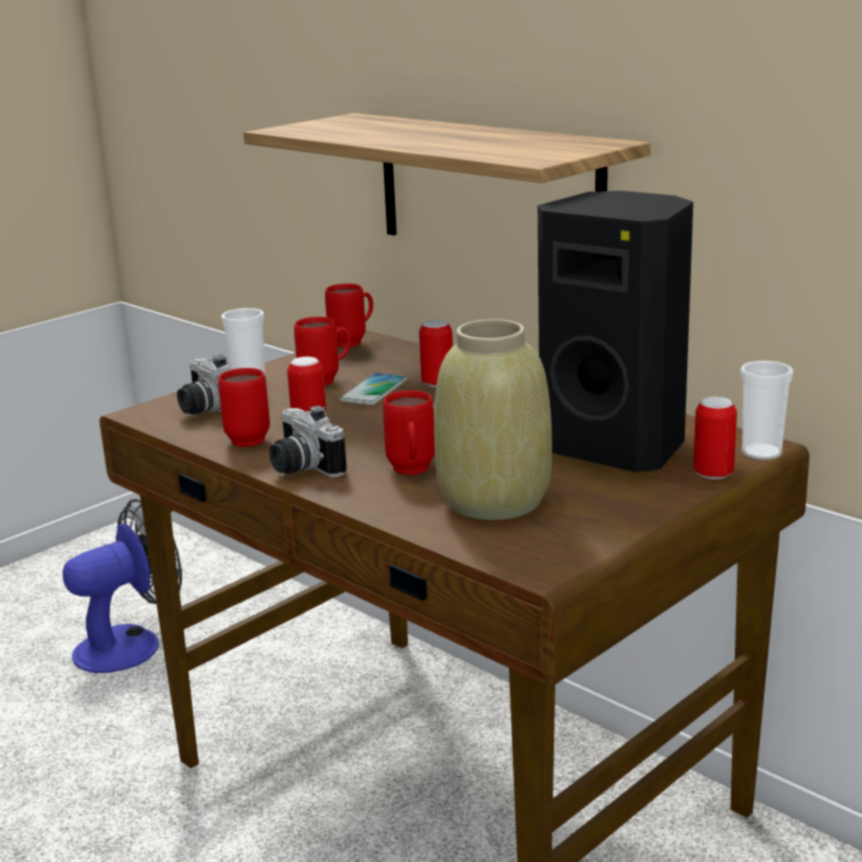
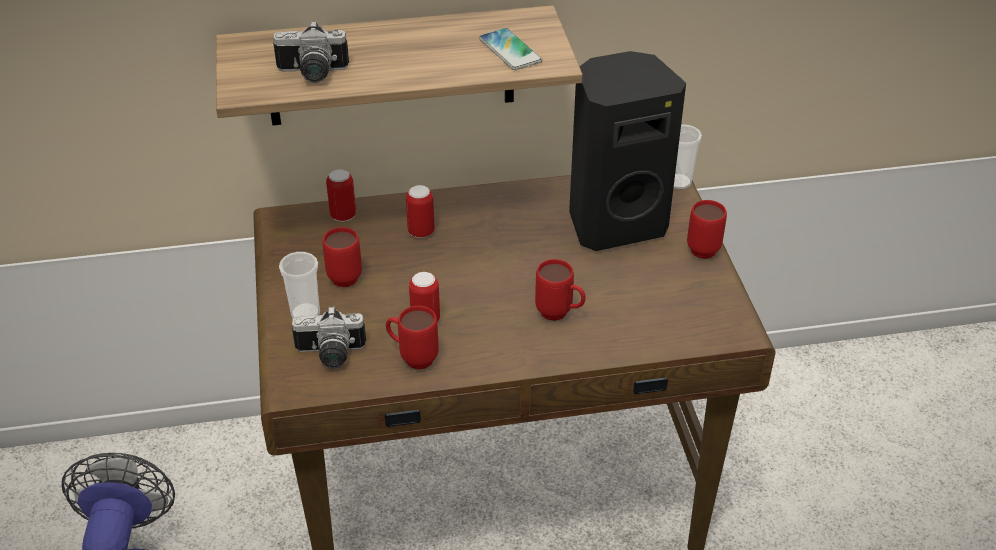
camera: 55 degrees left, 20 degrees up
(300, 468) = (497, 356): camera -> camera (312, 74)
(354, 342) = (280, 225): red mug -> red mug (701, 246)
(374, 391) = (397, 263): phone -> phone (510, 50)
(494, 502) = (639, 305): beige vase -> none
(713, 474) = (687, 212): can -> can (343, 215)

